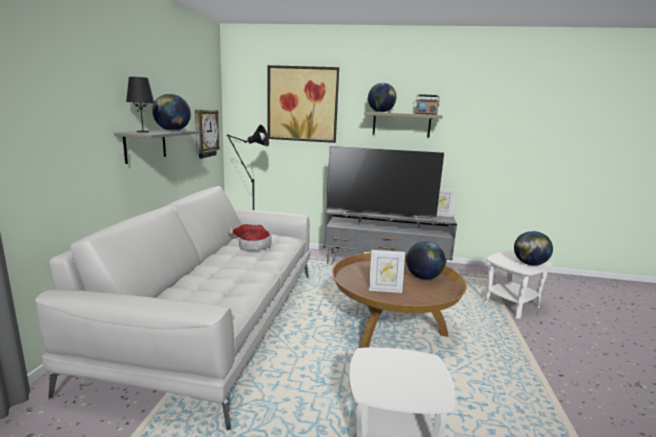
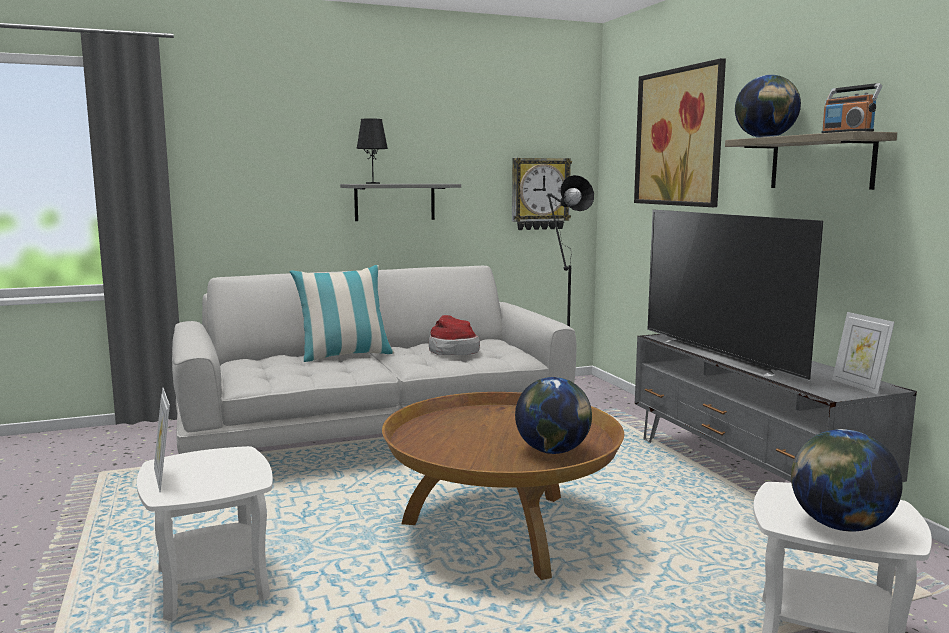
camera: 60 degrees right, 5 degrees down
(172, 130) = (422, 183): globe -> none
(205, 272) = (344, 356): none -> pillow
(385, 290) = (454, 437): picture frame -> picture frame (164, 478)

